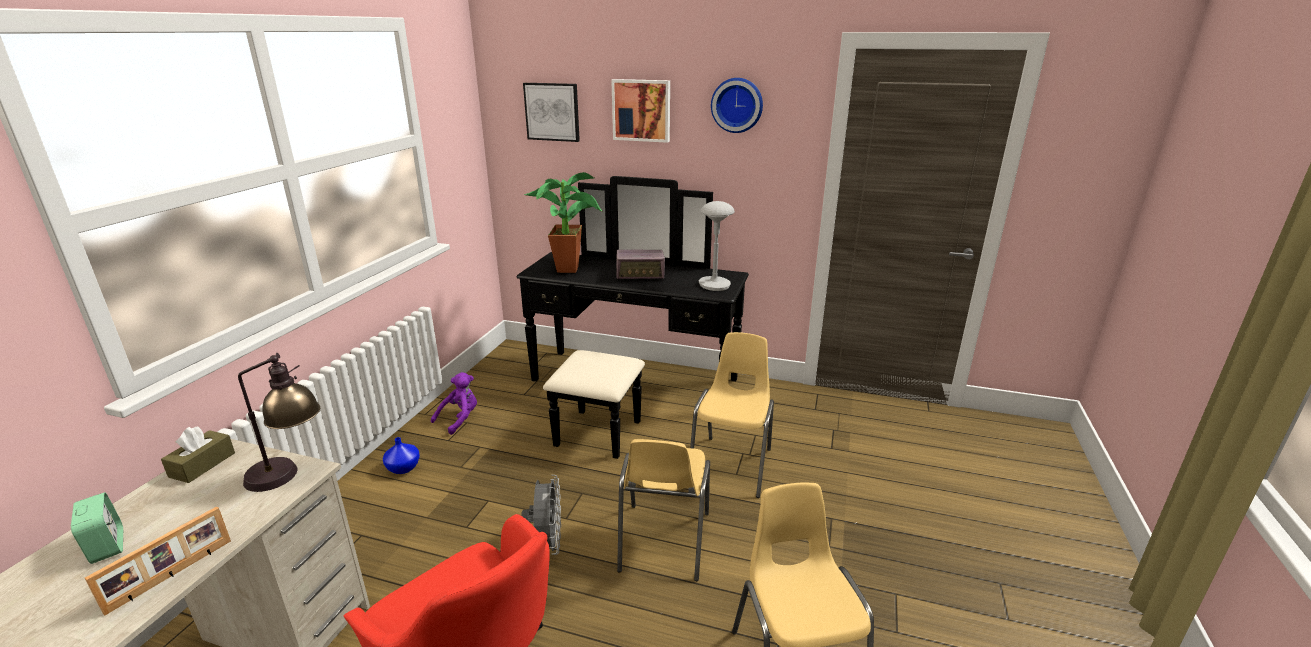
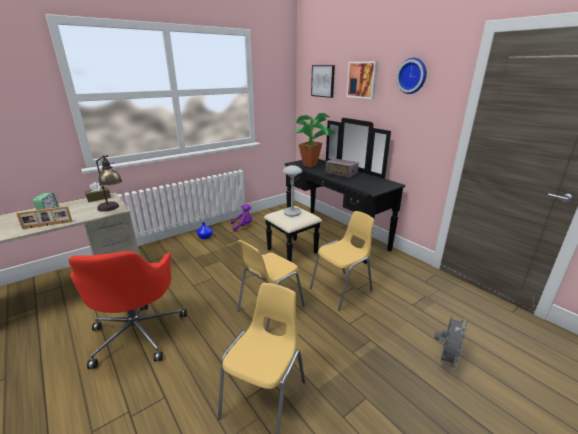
camera: 35 degrees right, 0 degrees up
(547, 544) = (223, 287): grey fan -> grey fan (446, 359)
(714, 285) = (374, 186): grey table lamp -> grey table lamp (292, 212)

